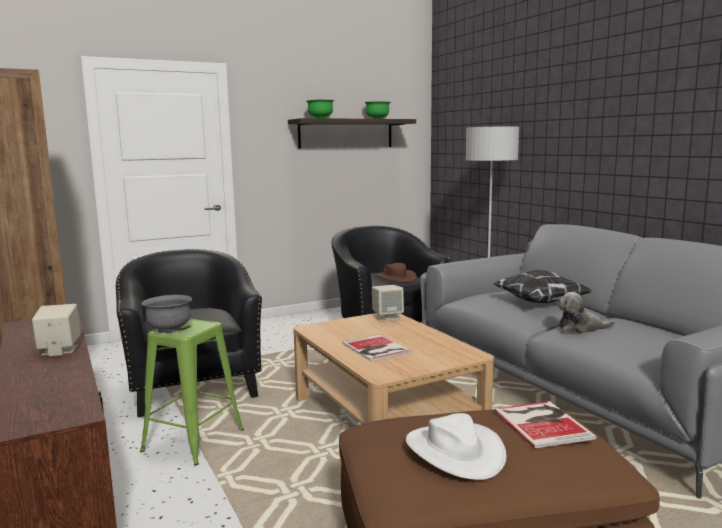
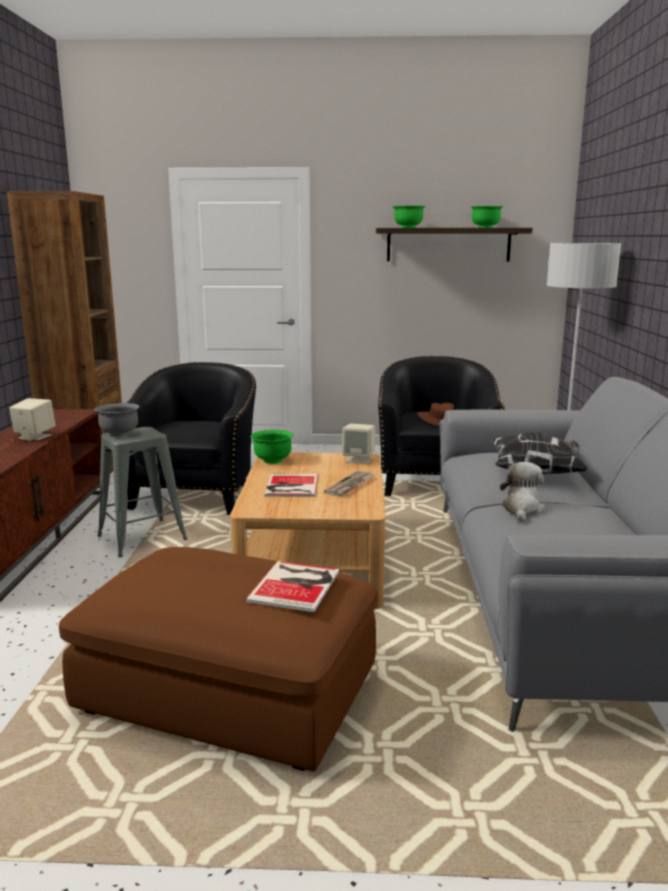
camera: 30 degrees right, 5 degrees up
(193, 441) = (141, 538): green stool -> grey stool
(318, 331) = (272, 460): none -> green bowl
(421, 338) = (350, 486): none -> newspaper
(454, 451) = (180, 584): white hat -> none
(581, 328) = (522, 509): plush toy -> plush toy turned 75 degrees clockwise

